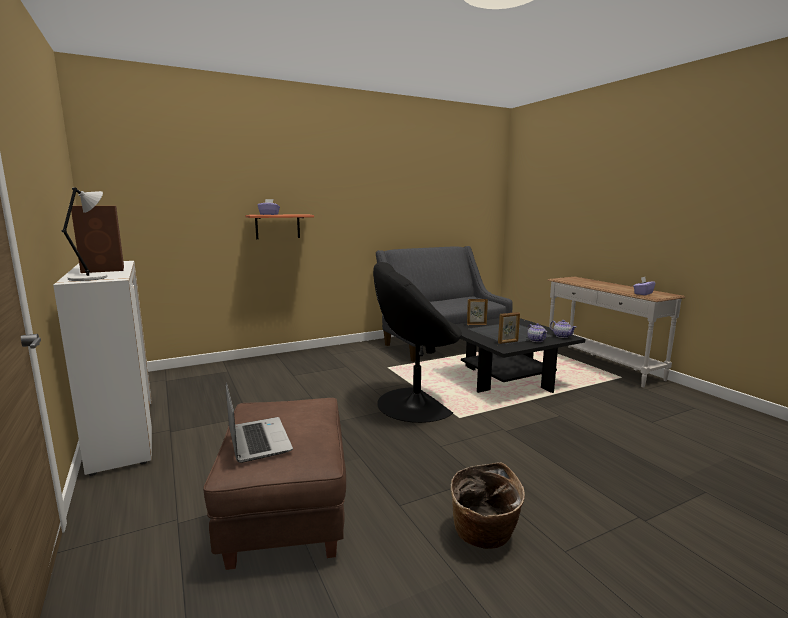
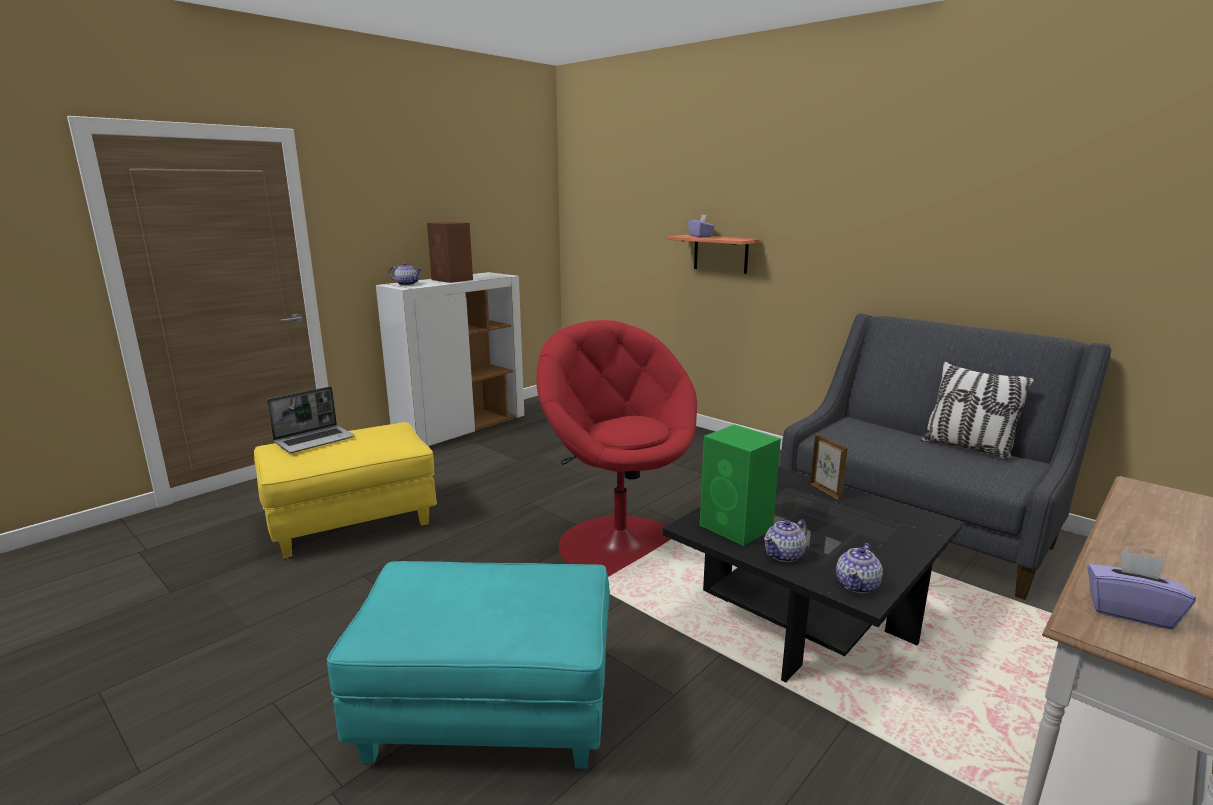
camera: 70 degrees right, 5 degrees up
(90, 278) = (407, 284): grey table lamp -> teapot
(286, 511) = (352, 522): brown ottoman -> yellow ottoman
(415, 403) = (619, 543): black armchair -> red armchair
(454, 299) = (967, 448): none -> pillow
(484, 535) = (308, 637): basket -> none
(508, 342) = (737, 527): picture frame -> green speaker
(574, 464) = (488, 712): none -> turquoise ottoman

